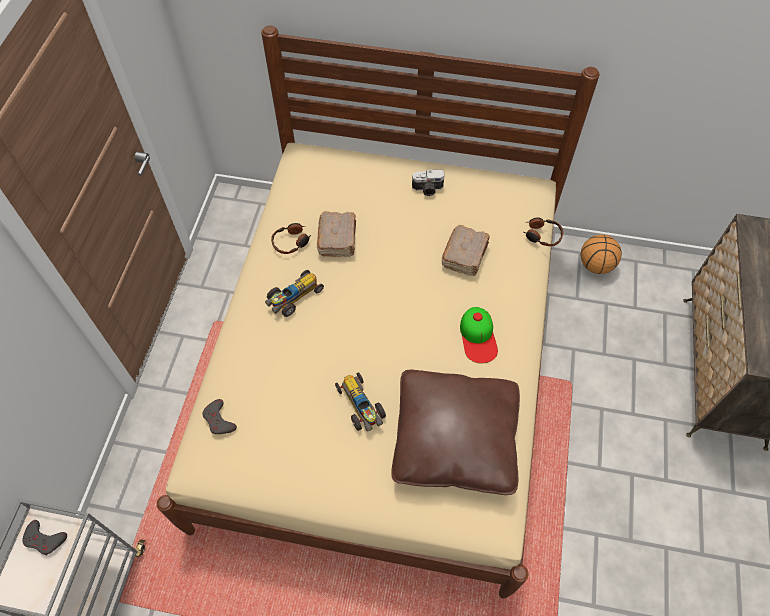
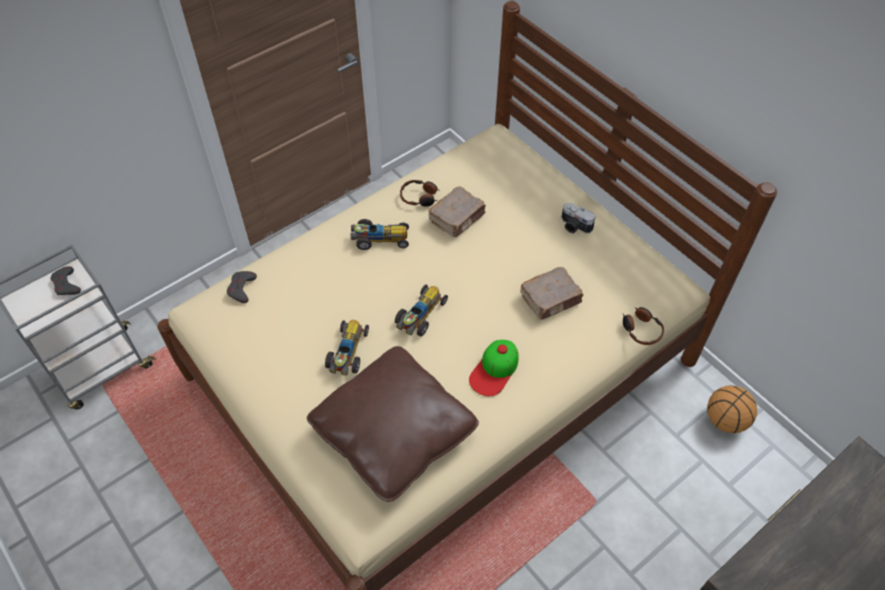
camera: 40 degrees right, 5 degrees down
(386, 336) = (420, 316): none -> toy car

